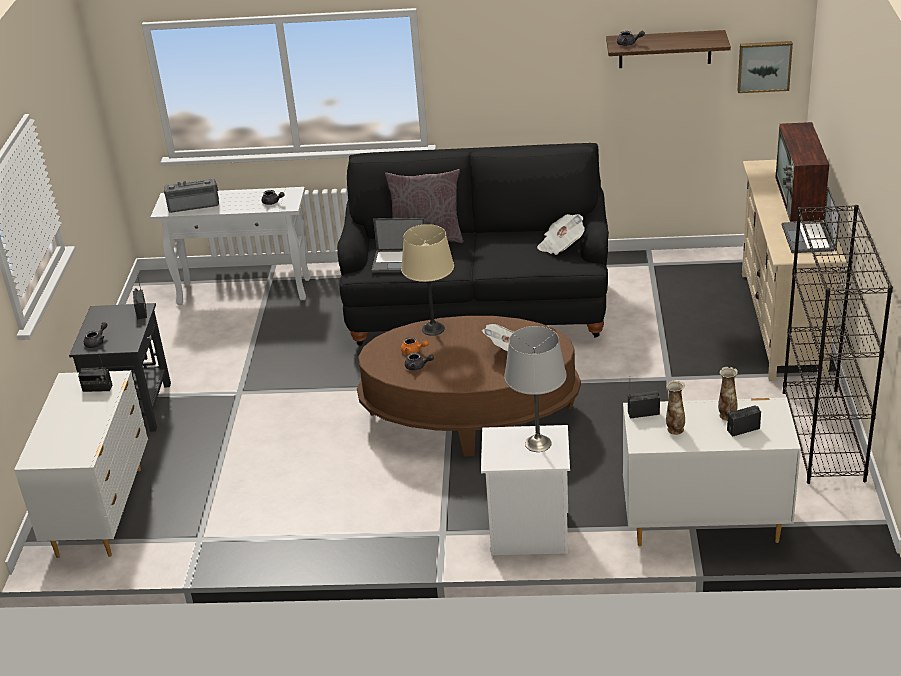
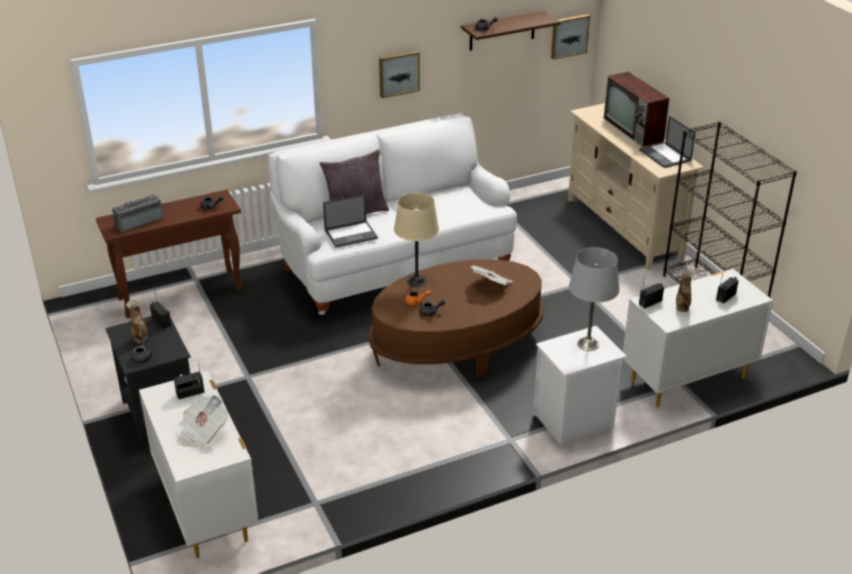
camera: 30 degrees left, 0 degrees up
(245, 291) = (181, 293): white console table -> brown console table
(478, 307) = (393, 264): black sofa -> white sofa
(523, 84) = (398, 73): none -> picture
(561, 245) = (468, 198): newspaper -> newspaper (202, 433)
(727, 415) = (706, 290): vase -> vase (140, 339)

